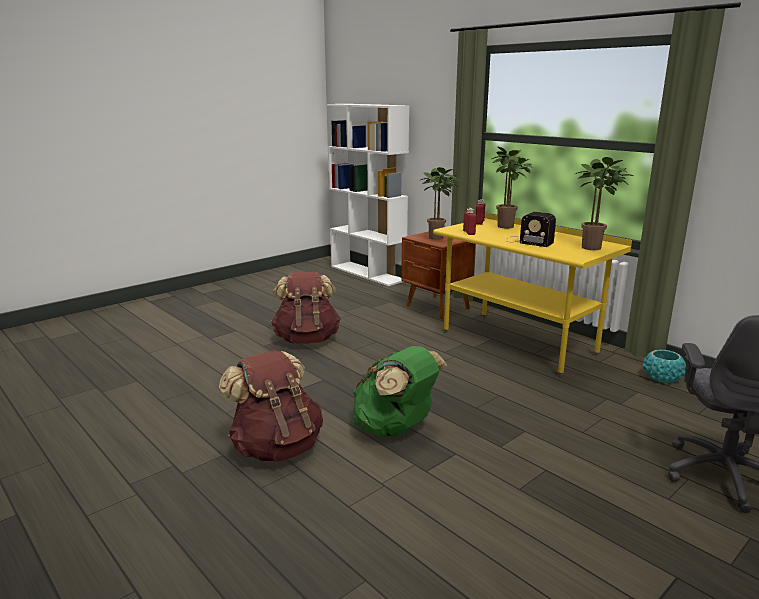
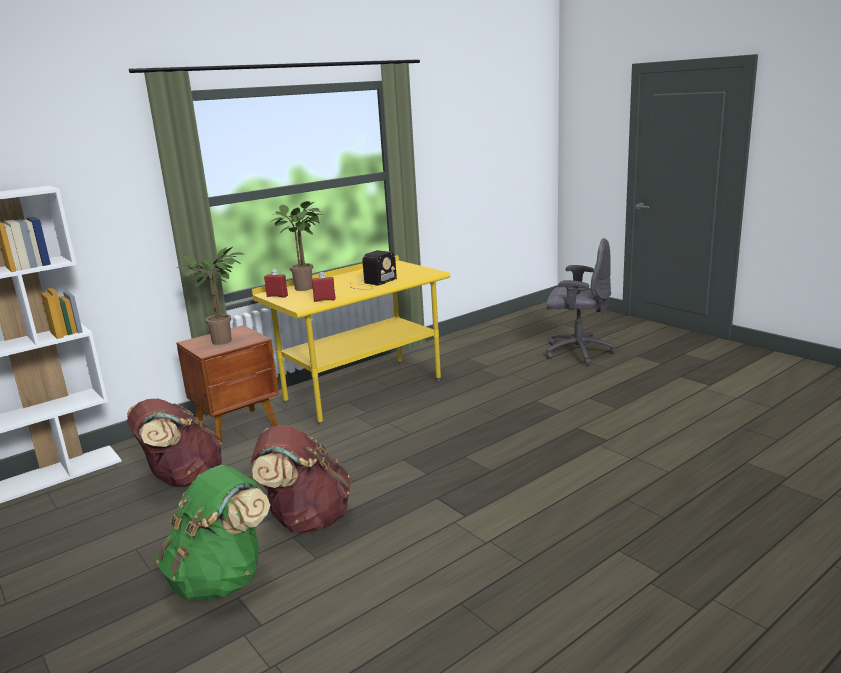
camera: 85 degrees left, 0 degrees up
(276, 447) = (593, 516): brown backpack -> brown backpack (182, 478)
(395, 429) = (543, 453): green backpack -> green backpack (221, 579)
(594, 248) = (405, 268): potted plant -> none
(662, 378) = (446, 349): turquoise planter -> none

